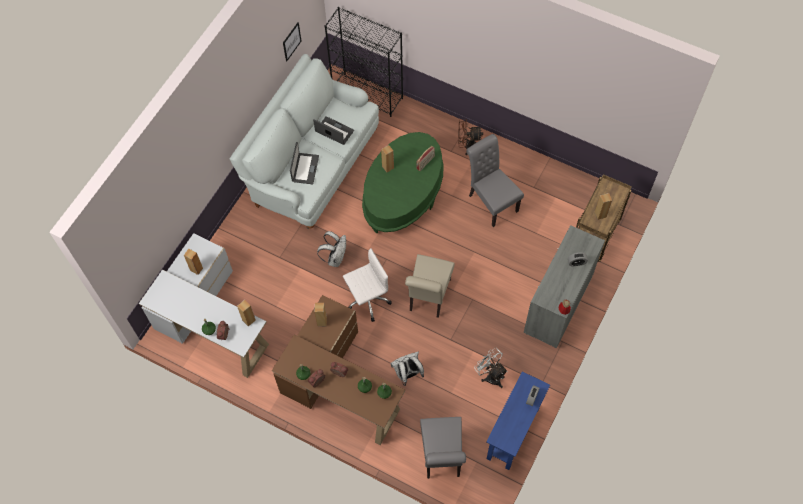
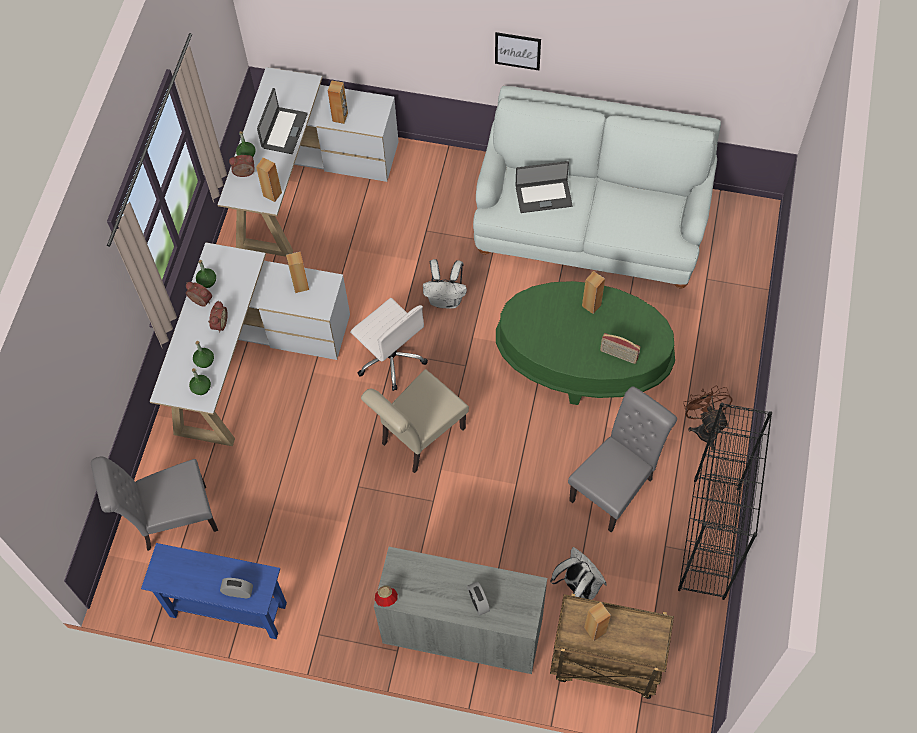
camera: 75 degrees right, 0 degrees up
(291, 41) = (710, 82): picture -> picture (517, 50)
(334, 131) = (621, 214): laptop -> laptop (284, 131)
(338, 385) = (249, 358): brown desk -> white desk
(368, 95) = (744, 263): black bookcase -> black bookcase (709, 539)
(408, 374) = (288, 442): white backpack -> white backpack (578, 587)
(428, 297) = (418, 438): beige chair -> beige chair turned 45 degrees counterclockwise
(490, 375) = (313, 557): white fan -> none

